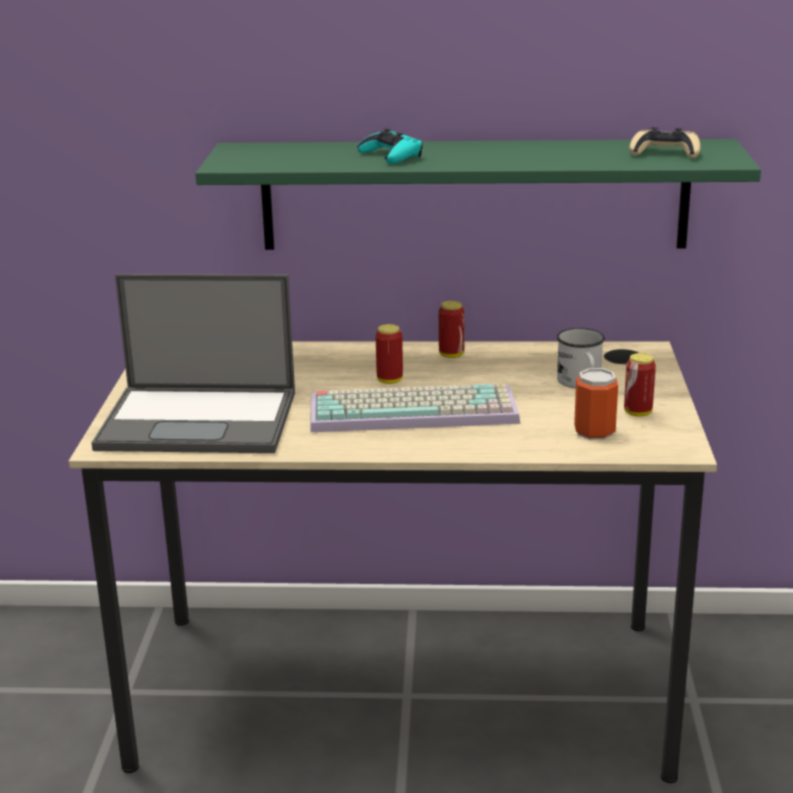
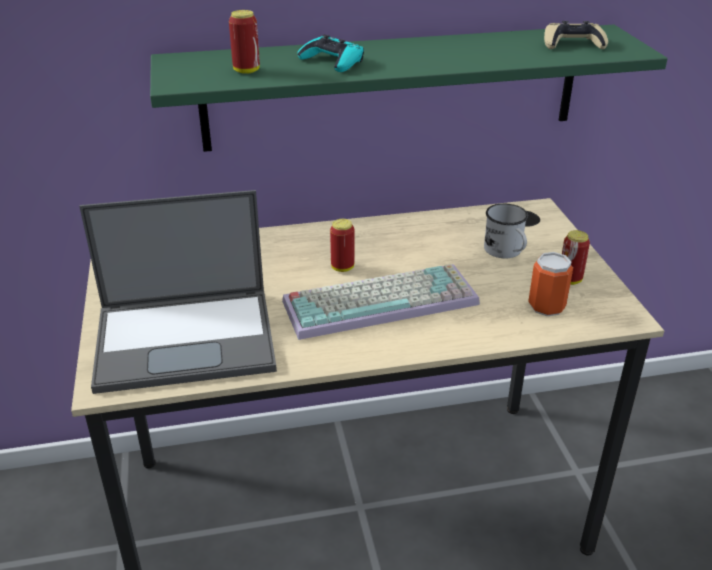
camera: 15 degrees left, 10 degrees up
(451, 355) = (382, 232): can -> can (246, 71)

